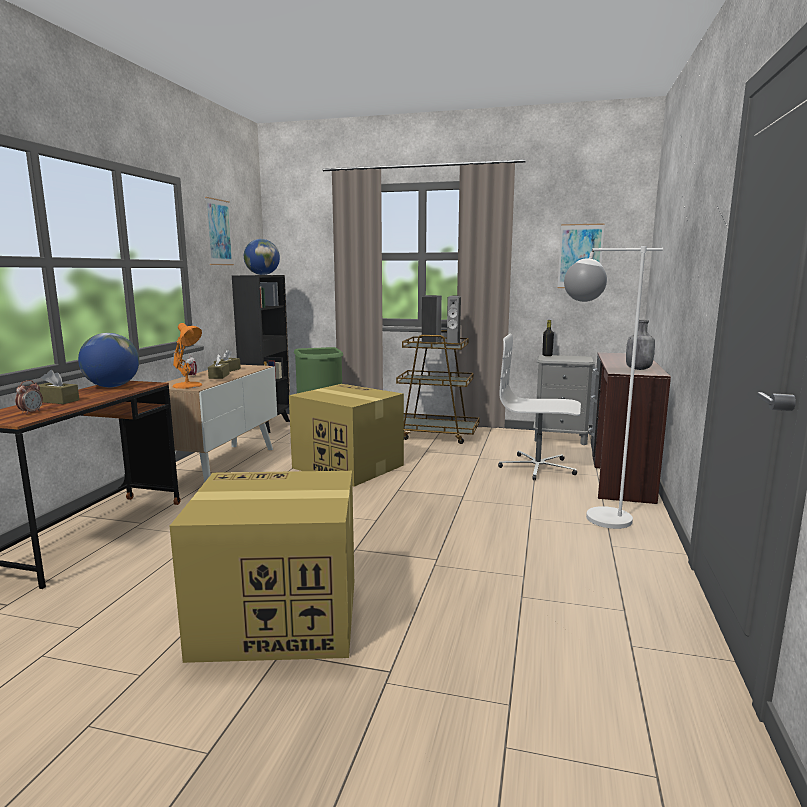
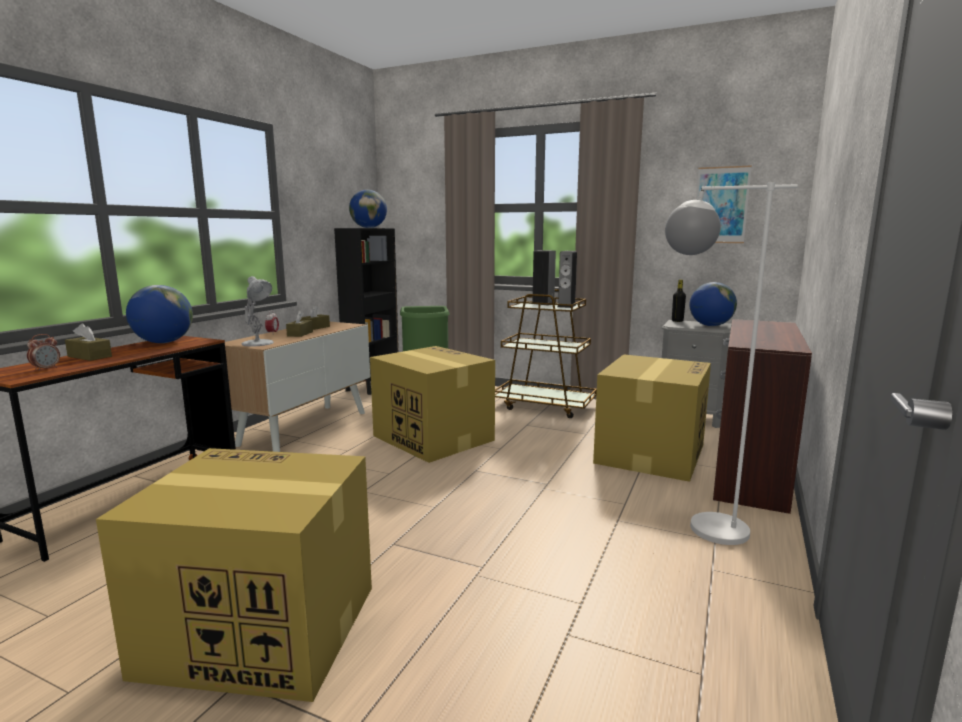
camera: 10 degrees right, 0 degrees up
(188, 385) = (258, 343): orange table lamp -> white table lamp
(219, 232) = (321, 183): picture -> none
(538, 467) = (650, 453): white office chair -> cardboard box
(576, 358) = (710, 325): none -> globe
(638, 369) = (772, 342): grey bottle -> none

